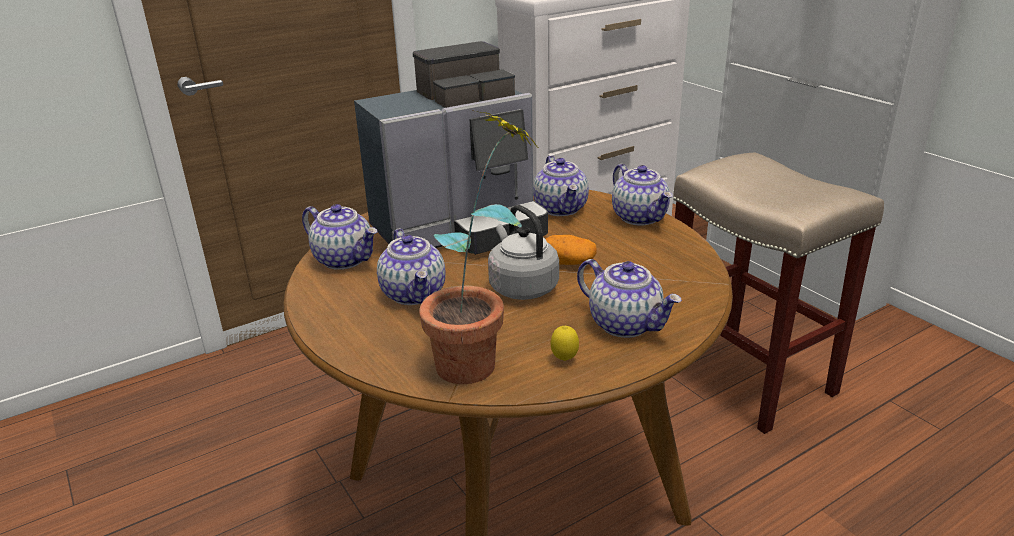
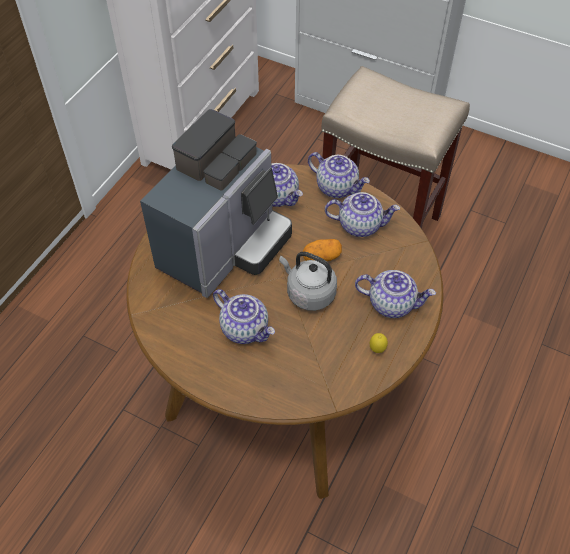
camera: 30 degrees left, 25 degrees up
(345, 259) = (167, 313): teapot -> teapot (360, 225)
(482, 359) = (331, 369): potted plant -> none

